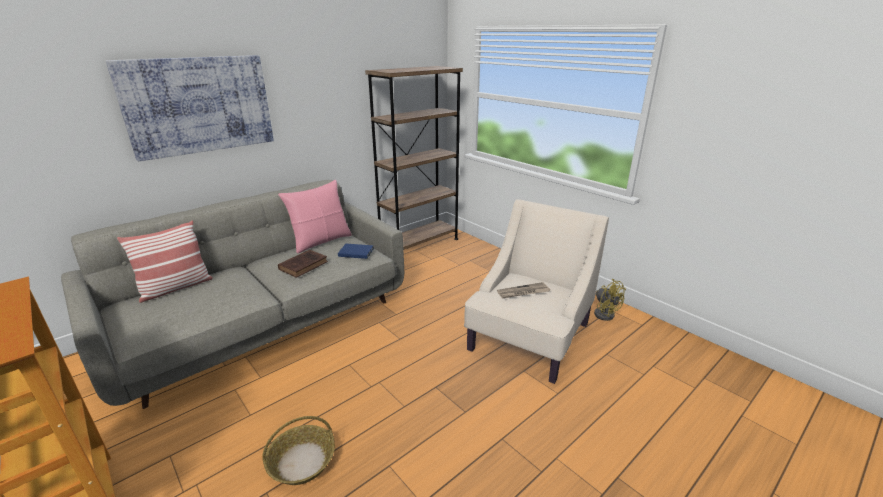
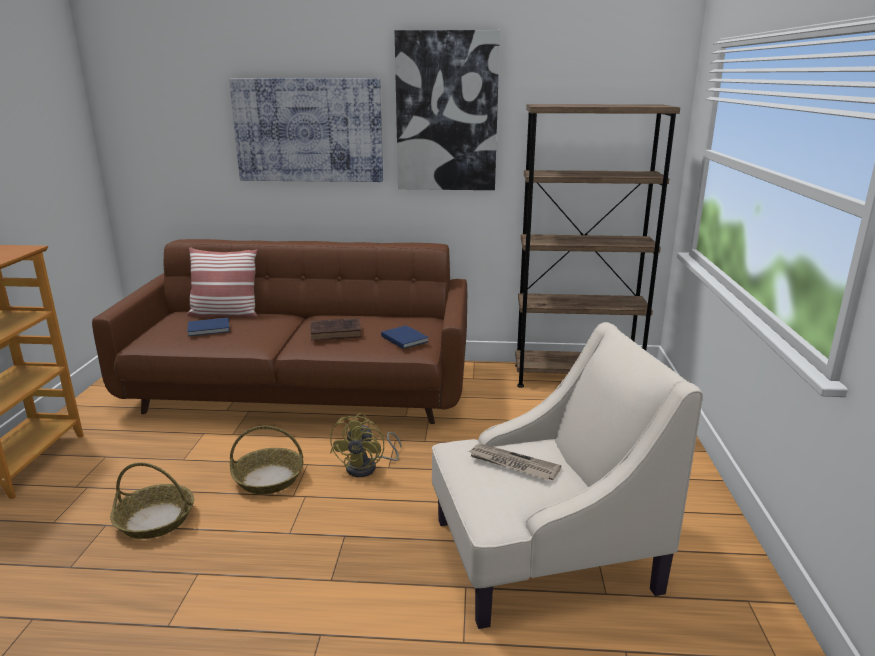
camera: 45 degrees right, 5 degrees down
(191, 302) = (210, 329): none -> blue book
(264, 323) = (302, 390): grey sofa -> brown sofa
(311, 80) = (446, 112): none -> picture
(321, 241) = (395, 317): pink pillow -> none
(338, 387) = (269, 478): none -> basket
(603, 312) = (726, 597): yellow fan -> yellow fan (368, 467)

